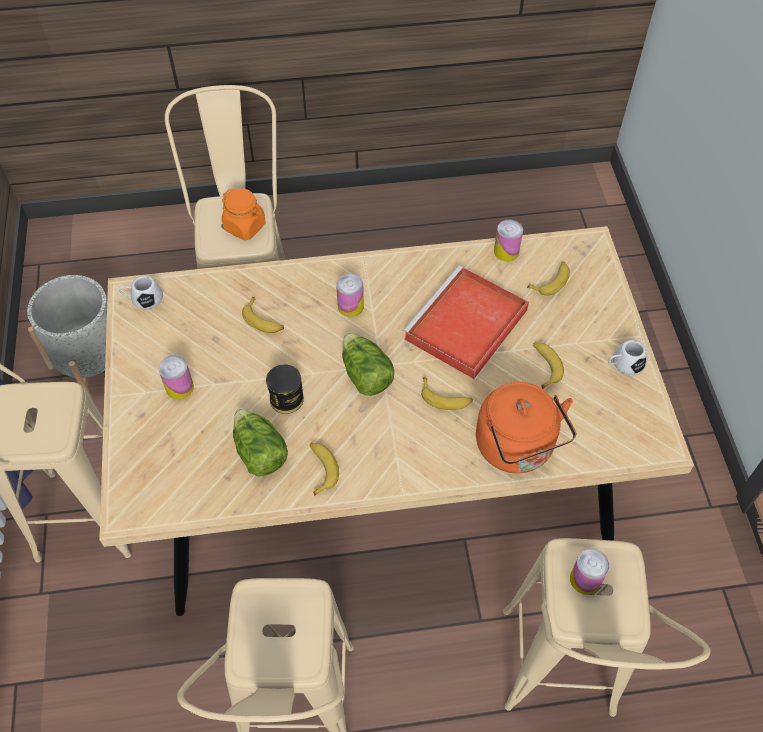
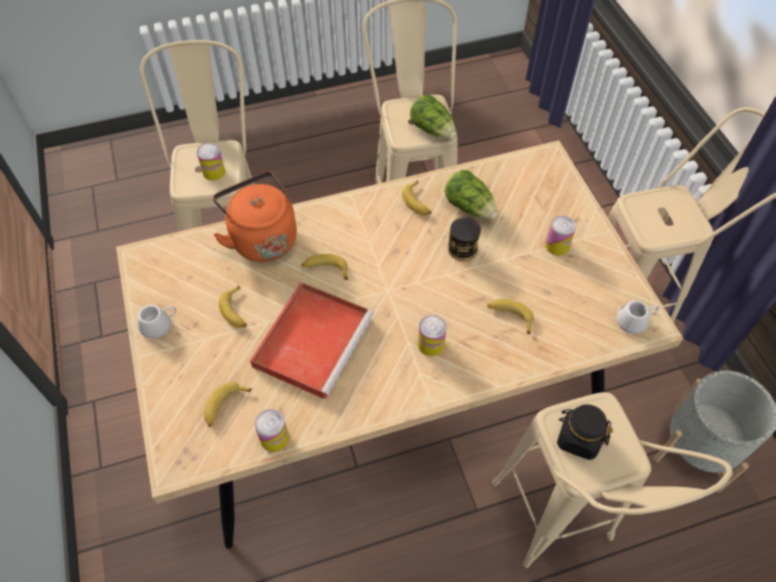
camera: 170 degrees right, 0 degrees up
(245, 226) = (578, 438): orange jar -> black jar
(365, 374) = (400, 279): lettuce -> lettuce (433, 129)

